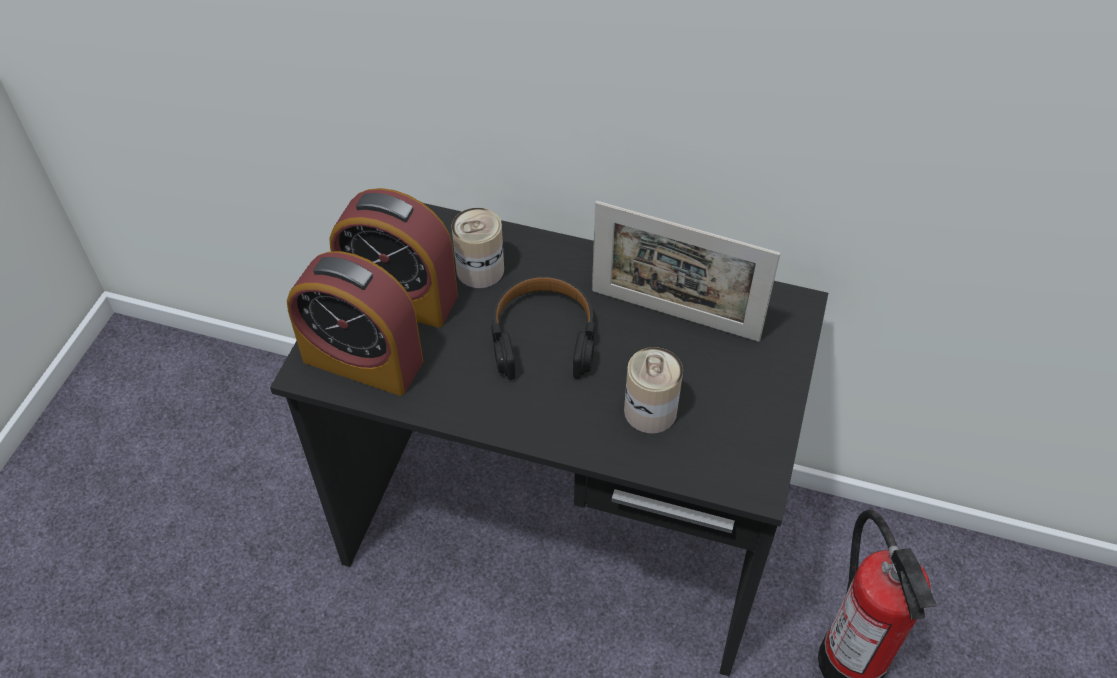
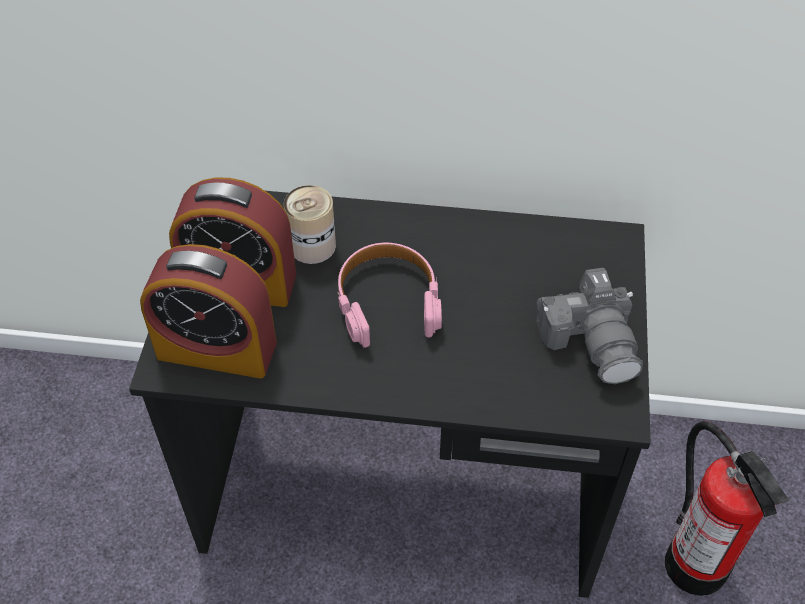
camera: 10 degrees left, 0 degrees up
(543, 336) = (388, 301): black headphones -> pink headphones
(650, 411) = (505, 358): can -> none
(674, 315) = (507, 264): picture frame -> none
(745, 406) = (592, 341): none -> camera

